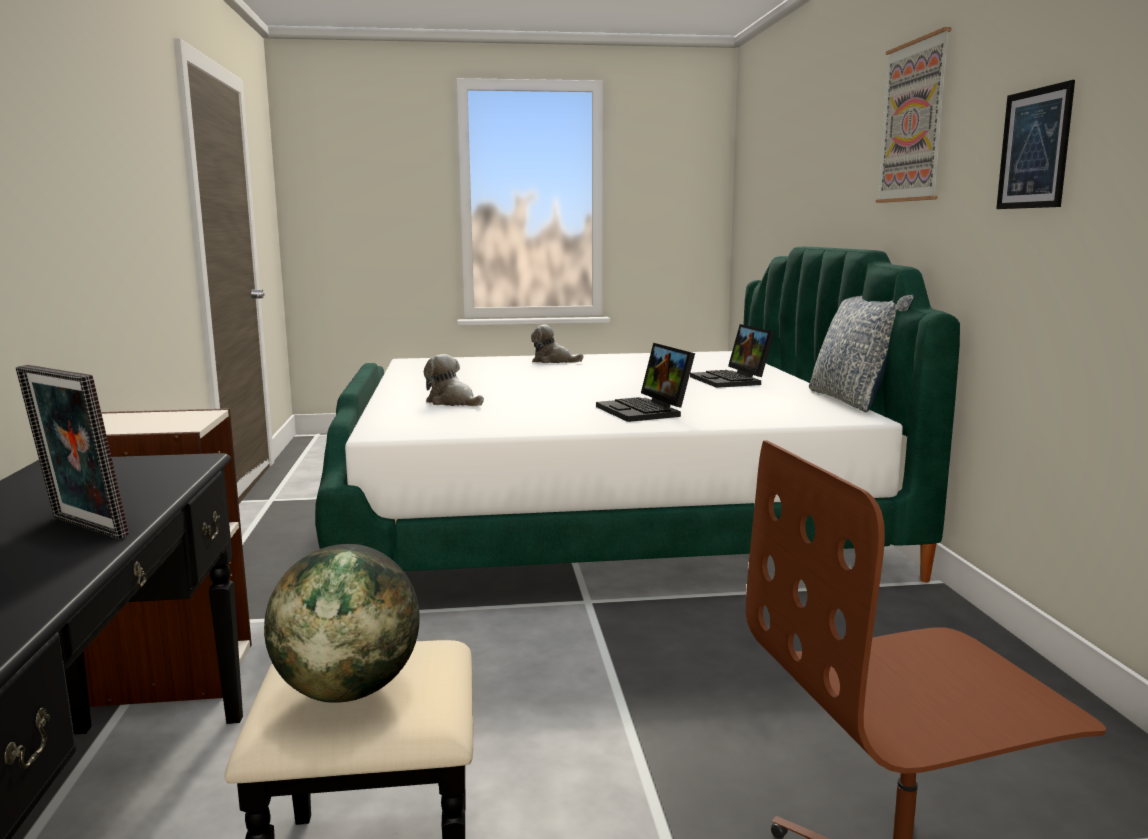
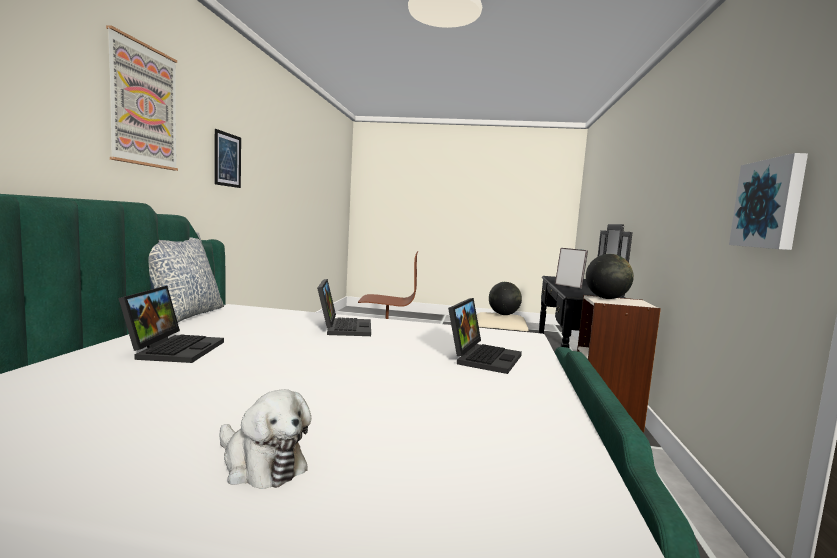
camera: 165 degrees left, 5 degrees down
(160, 216) = (770, 204): none -> picture
(162, 424) = (606, 298): none -> globe
(453, 402) = (482, 357): plush toy -> laptop

